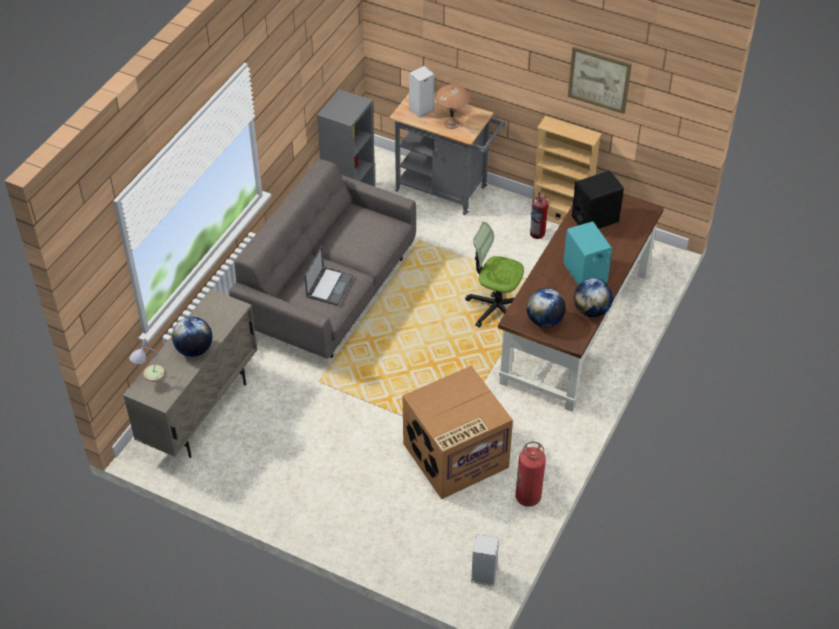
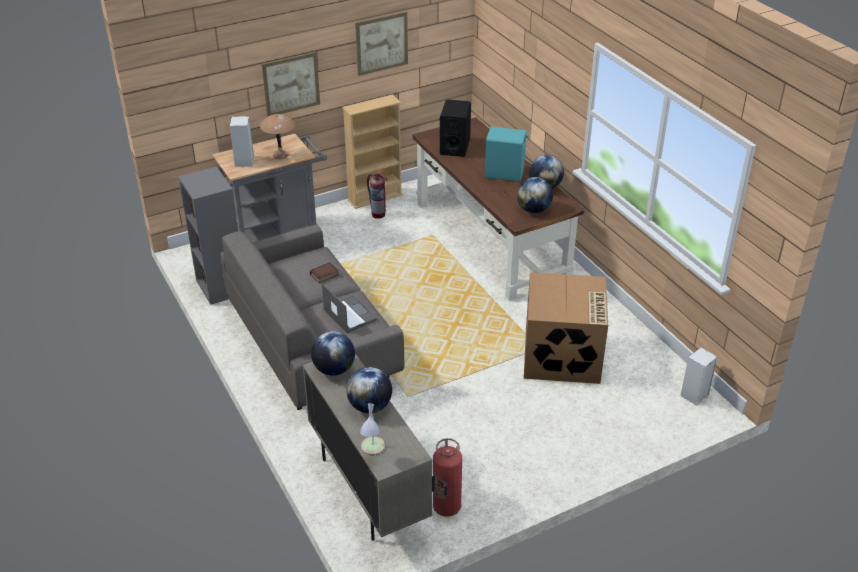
camera: 55 degrees left, 10 degrees down
(219, 308) = (334, 369): none -> globe
(365, 244) = (324, 275): none -> book
(495, 308) = (431, 267): office chair -> none
(498, 67) = (291, 84): none -> picture
(528, 497) = (635, 338): fire extinguisher -> fire extinguisher (447, 507)

